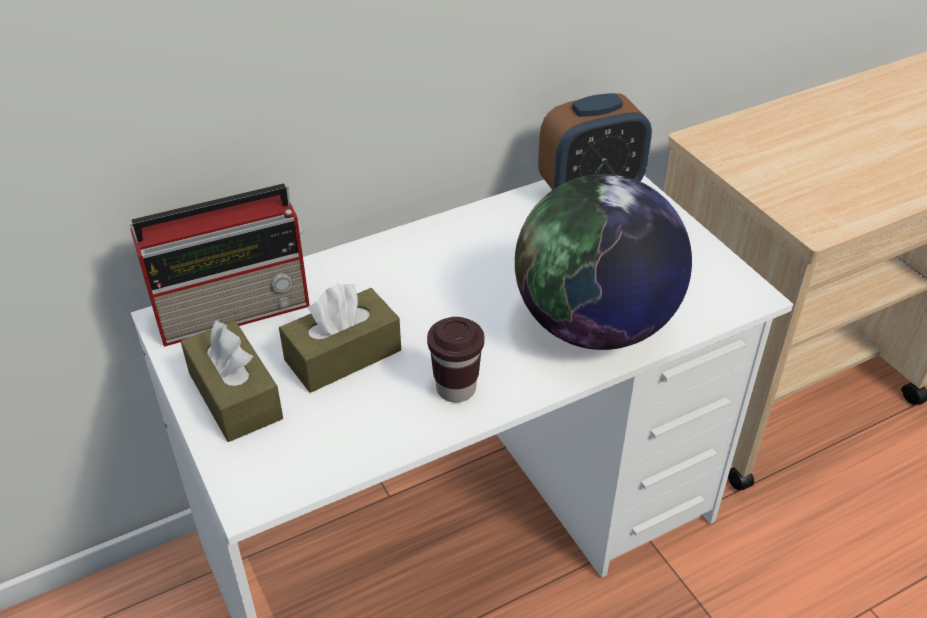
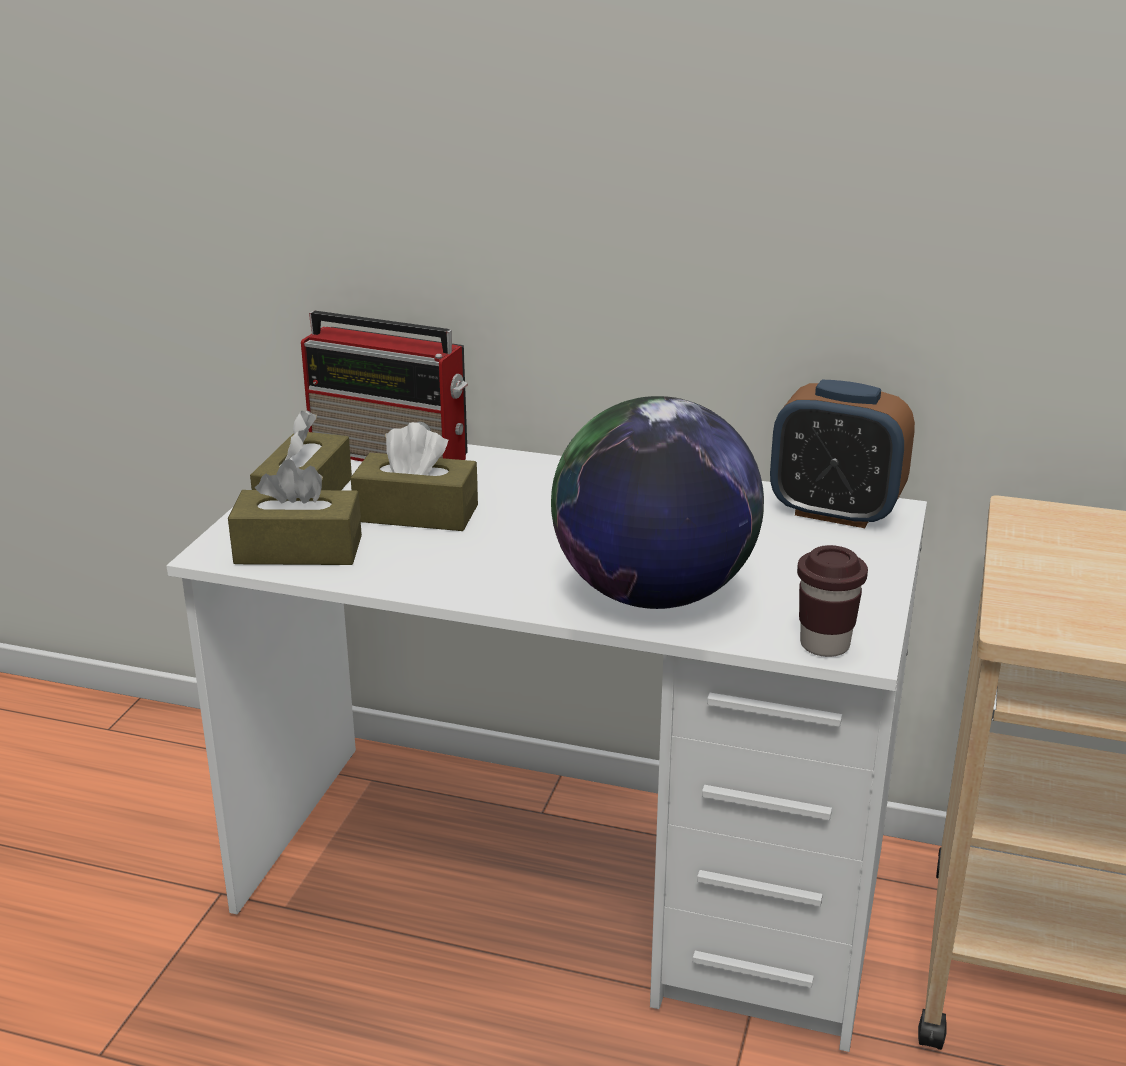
camera: 45 degrees right, 15 degrees down
(311, 448) = (298, 550): none -> brown tissue box
(456, 389) = (460, 572): brown cup -> brown cup (824, 645)

